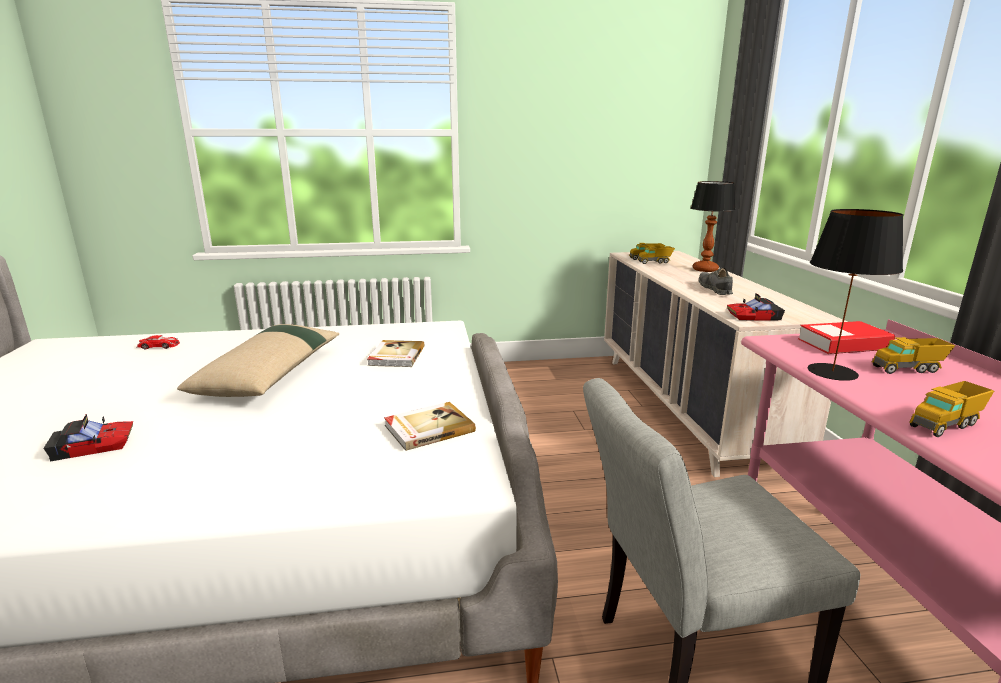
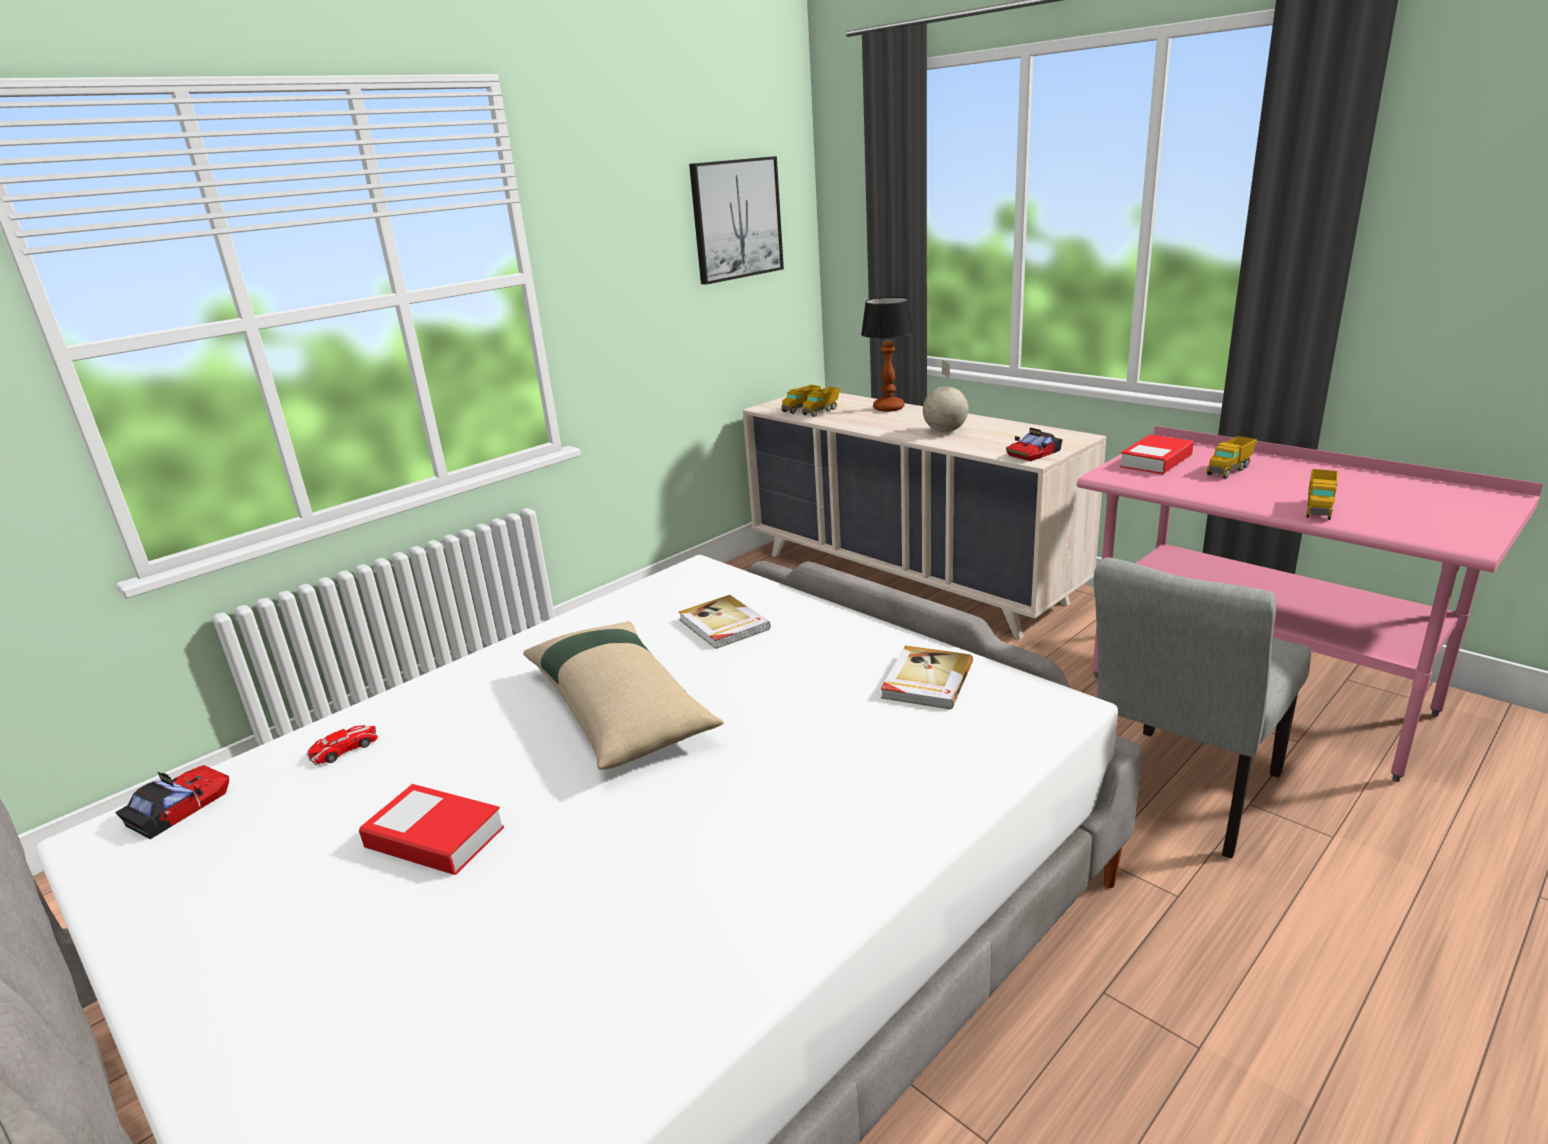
camera: 35 degrees left, 5 degrees up
(93, 446) = (609, 882): toy car -> toy car (178, 807)
(100, 393) = (435, 838): none -> book
(632, 115) = (736, 219): none -> picture
(714, 289) = (945, 431): grey shoe -> globe
(832, 372) = (1194, 490): black table lamp -> none

